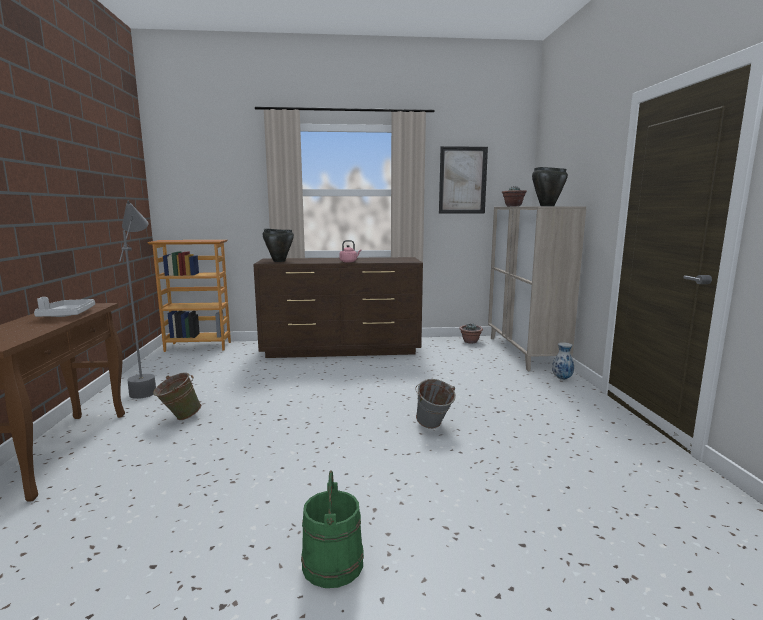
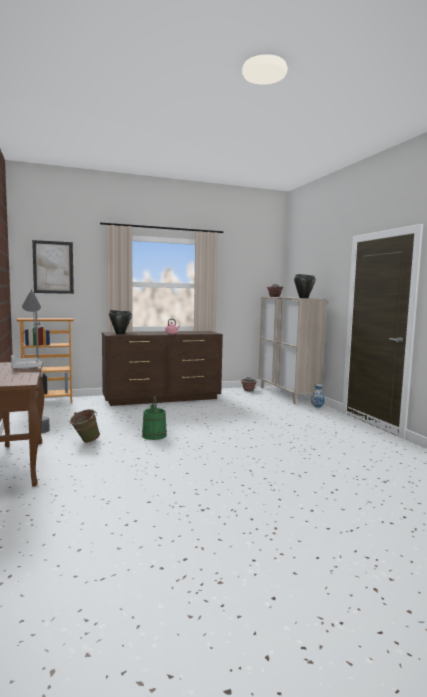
camera: 15 degrees left, 5 degrees down
(333, 564) = (245, 491): green bucket -> green bucket (154, 435)
(433, 427) = (256, 435): grey bucket -> none
(462, 180) = (240, 278): picture -> picture (53, 267)

